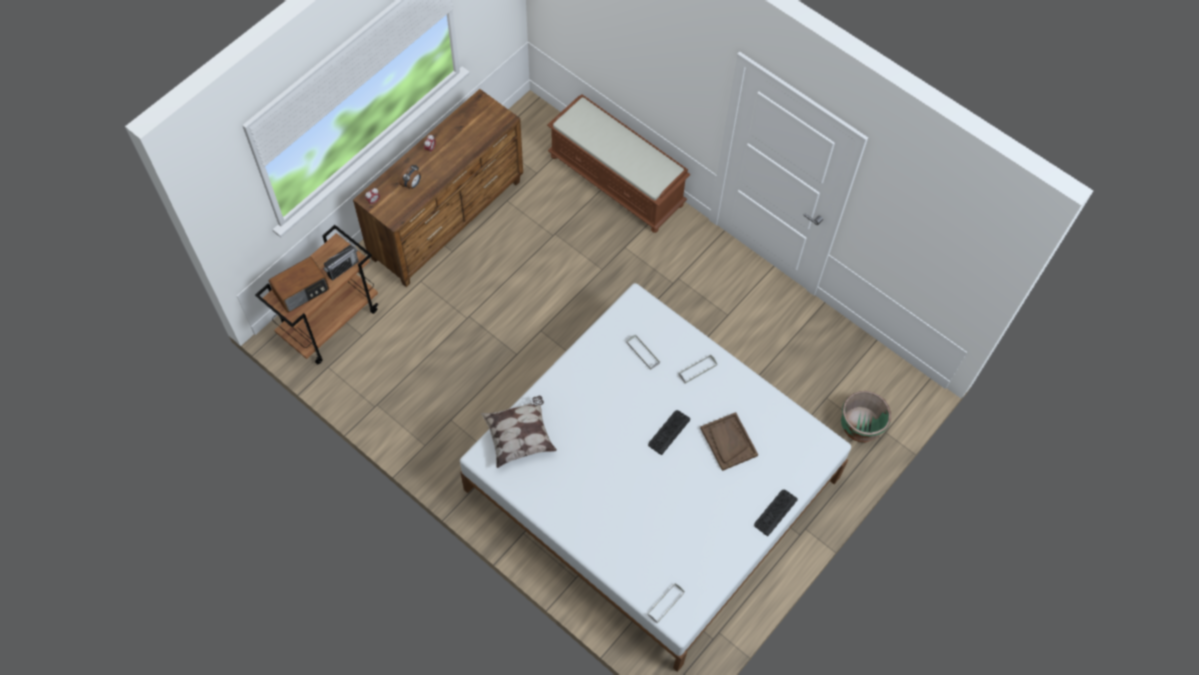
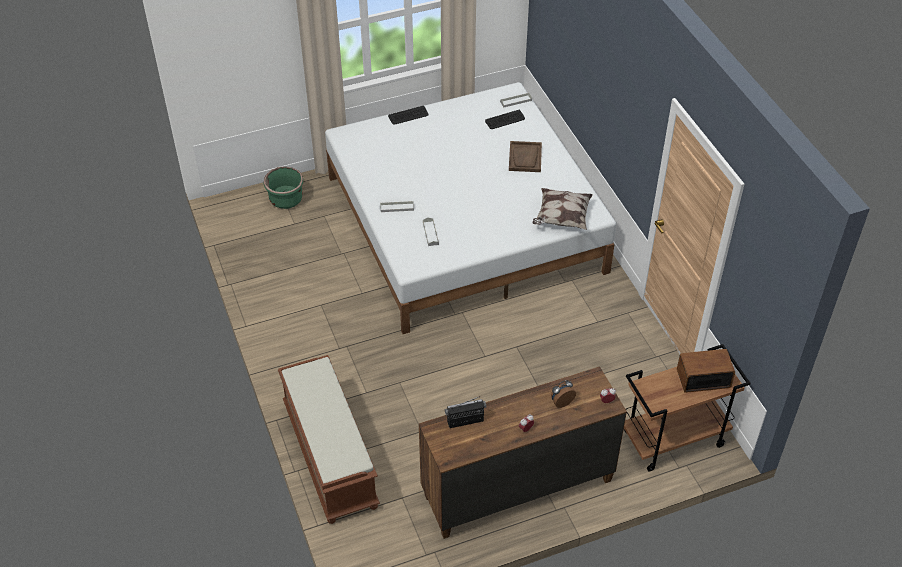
camera: 150 degrees left, 15 degrees down
(343, 268) = (656, 383): radio -> radio (465, 421)
(668, 432) = (447, 180): keyboard -> keyboard (505, 120)
(728, 442) = (409, 160): brown tray -> brown tray (525, 158)

